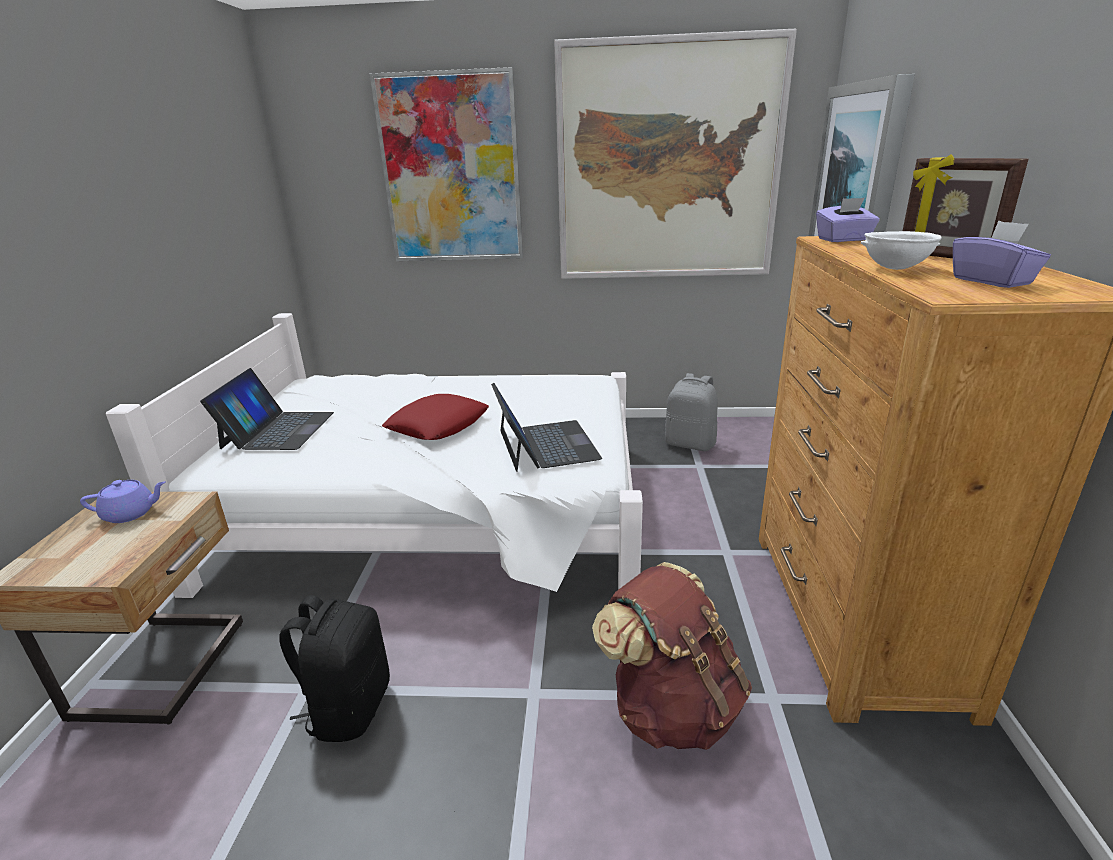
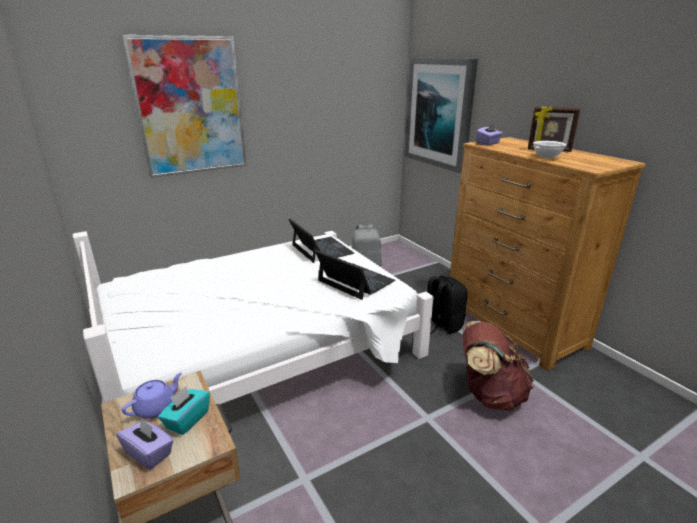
camera: 35 degrees left, 0 degrees up
(130, 537) = (187, 420): none -> turquoise tissue box
(277, 430) = (157, 322): laptop -> laptop (321, 249)
(349, 707) = (343, 474): black backpack -> black backpack (442, 325)
(438, 425) = (272, 287): red pillow -> none
(667, 164) = (329, 99): picture -> none
(992, 281) = (589, 160): purple tissue box -> purple tissue box (149, 453)

